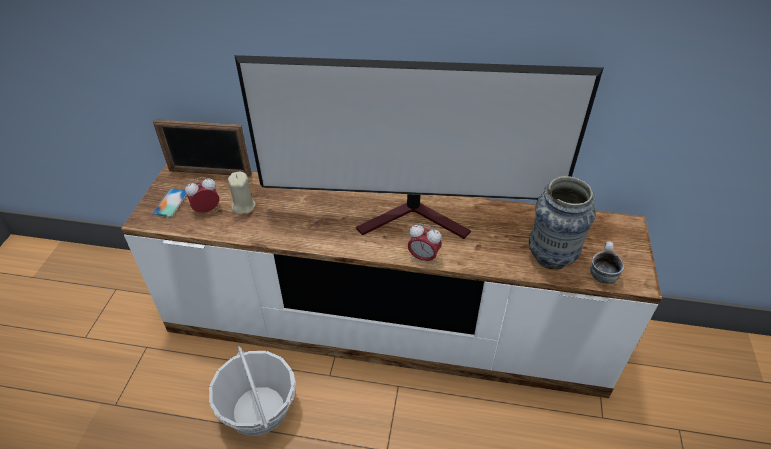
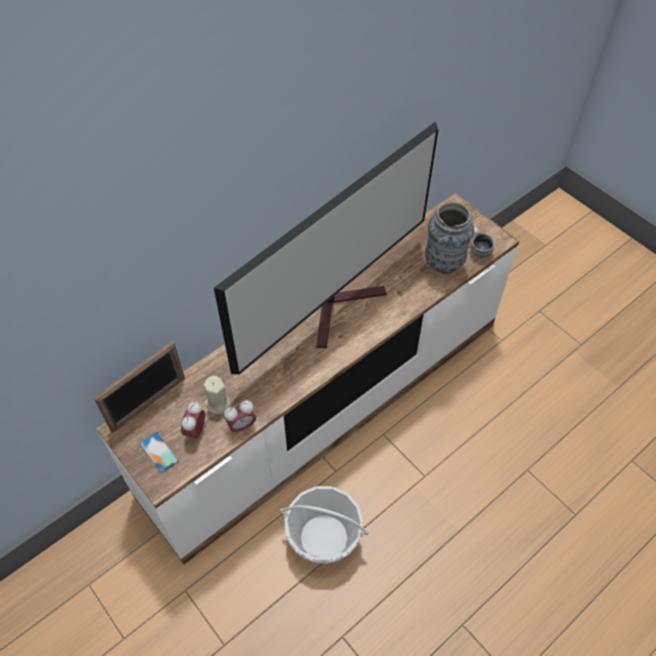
camera: 50 degrees left, 10 degrees up
(423, 257) = (380, 328): alarm clock -> alarm clock (242, 426)

